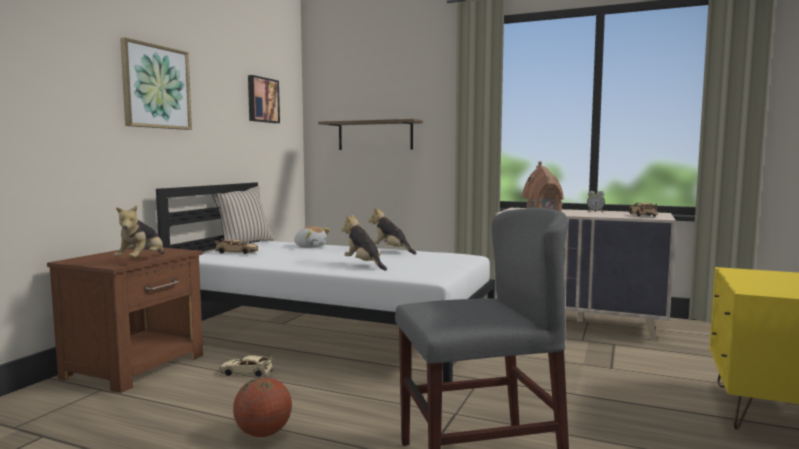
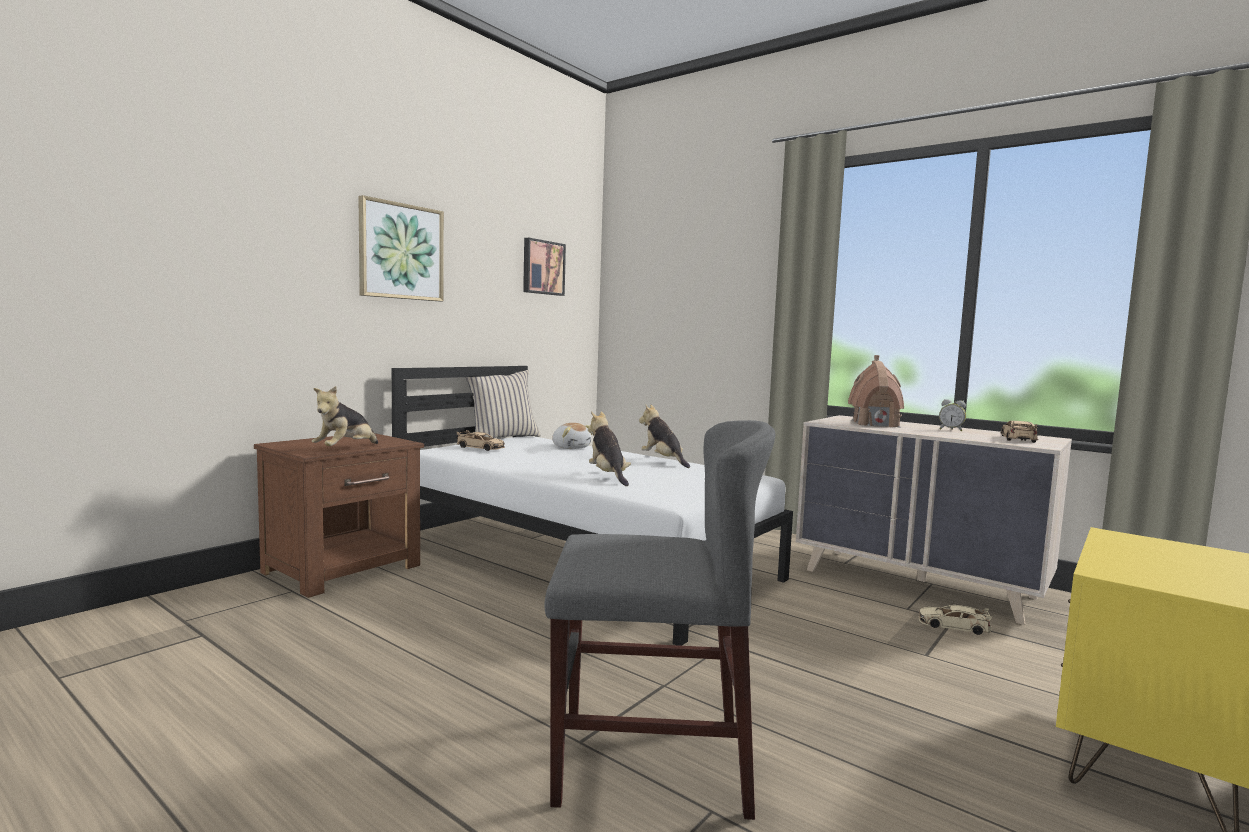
camera: 15 degrees right, 0 degrees up
(246, 372) = (452, 593): beige toy car -> beige toy car (953, 626)
(263, 433) = (419, 671): basketball -> none
(375, 135) = (680, 313): shelf -> none

